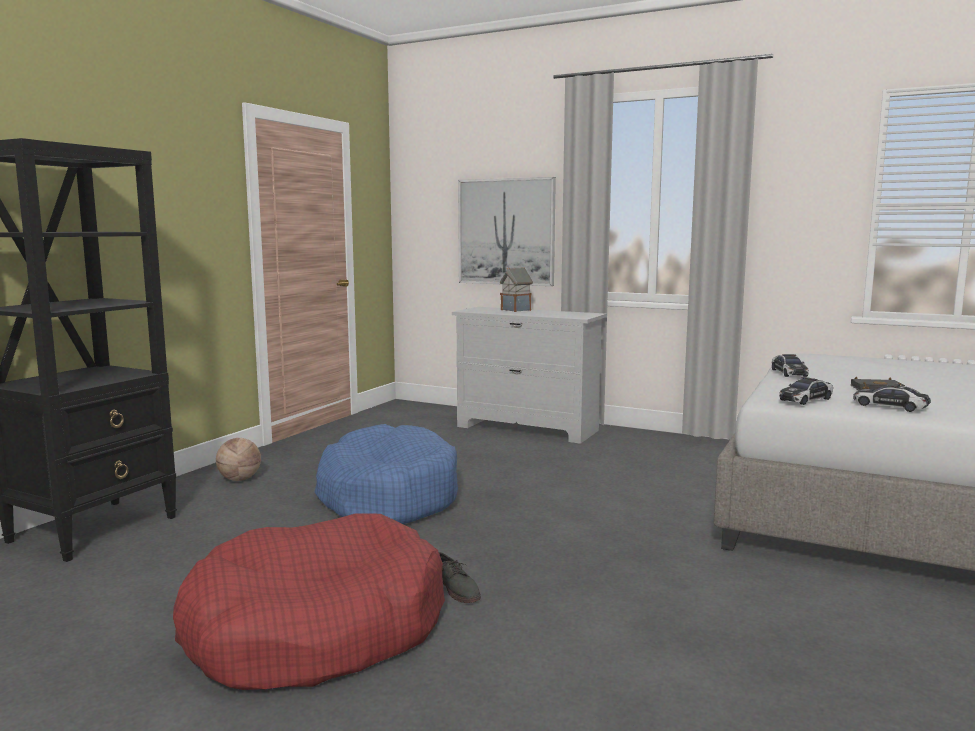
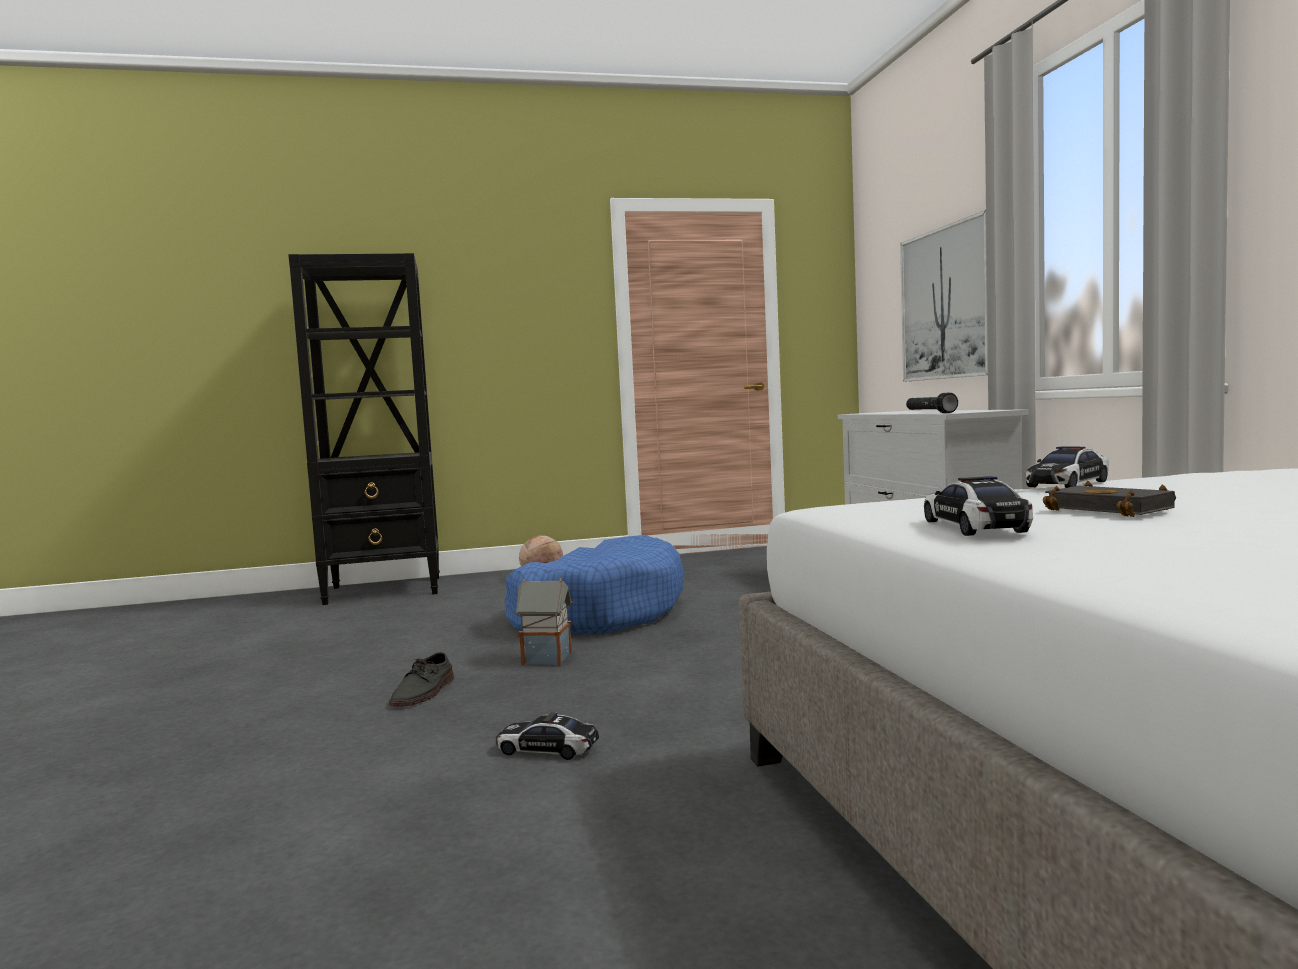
camera: 50 degrees right, 5 degrees down
(316, 629) = (281, 684): red dog bed -> none
(516, 310) = (923, 411): toy house -> toy house (548, 658)
(559, 316) = (929, 413): none -> black flashlight
(806, 399) = (875, 509): toy car -> toy car (547, 749)

